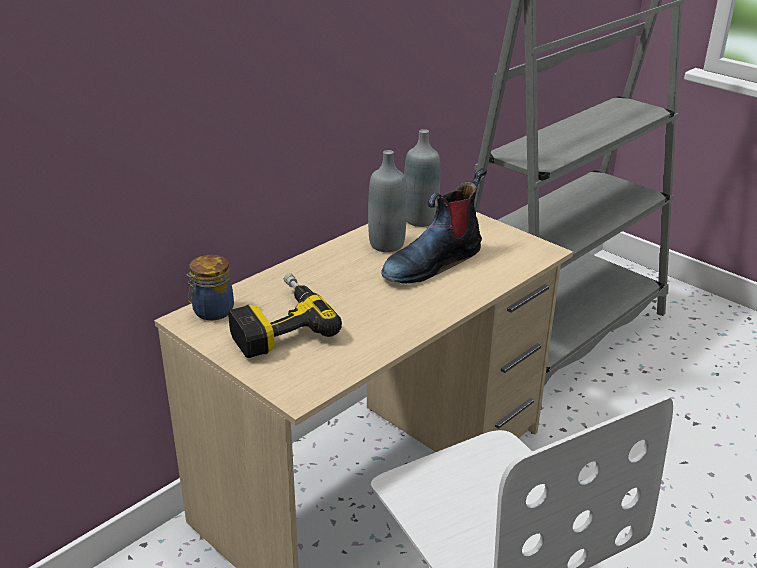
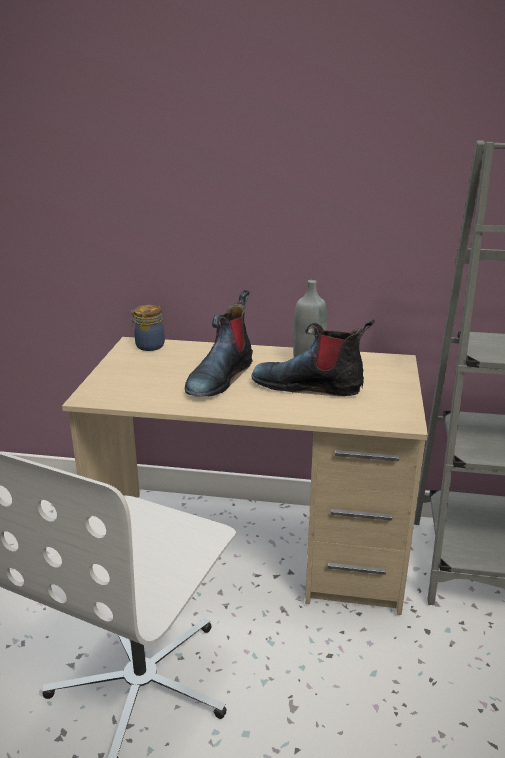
camera: 55 degrees right, 5 degrees down
(277, 324) = (157, 366): power drill -> none
(354, 298) = (220, 377): none -> boot
(420, 220) = (365, 363): grey bottle -> none

